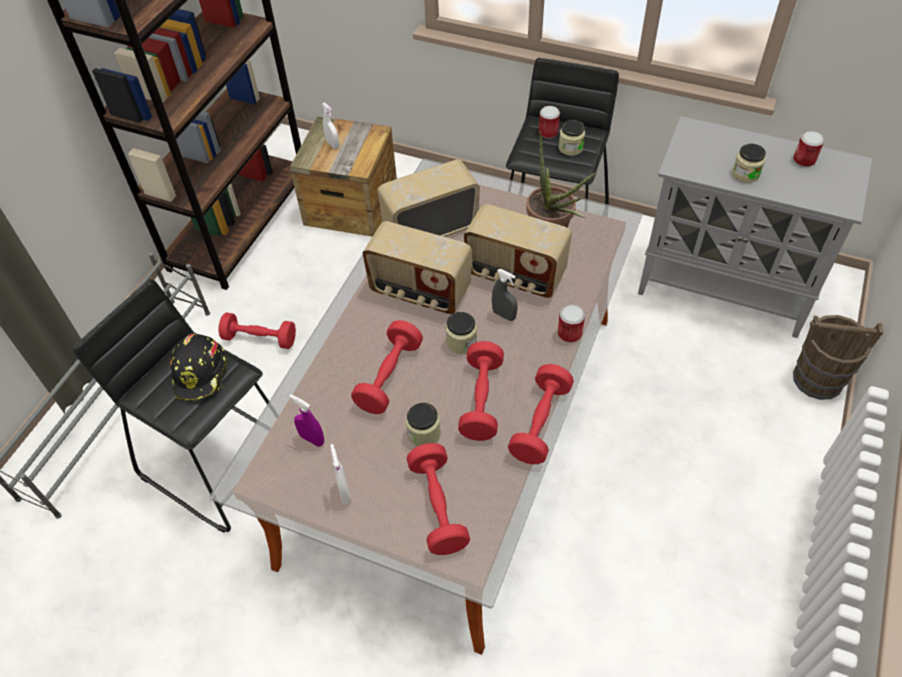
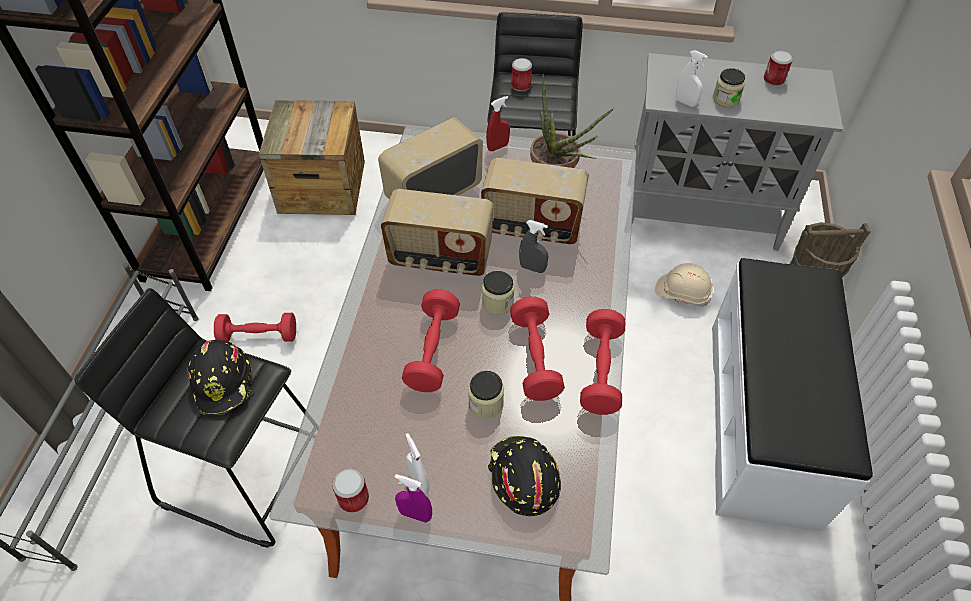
camera: 15 degrees left, 0 degrees up
(312, 439) = (368, 431): purple spray bottle -> purple spray bottle (415, 514)
(333, 144) = (299, 126): white spray bottle -> white spray bottle (685, 102)
(438, 507) = (522, 478): red dumbbell -> black hard hat
(505, 192) = (498, 147): none -> red spray bottle
(569, 333) = (602, 276): can -> can (353, 498)
(570, 148) = (547, 97): jar -> none
(681, 365) = (682, 293): none -> beige hard hat
(728, 507) = (763, 420): none -> white bench

